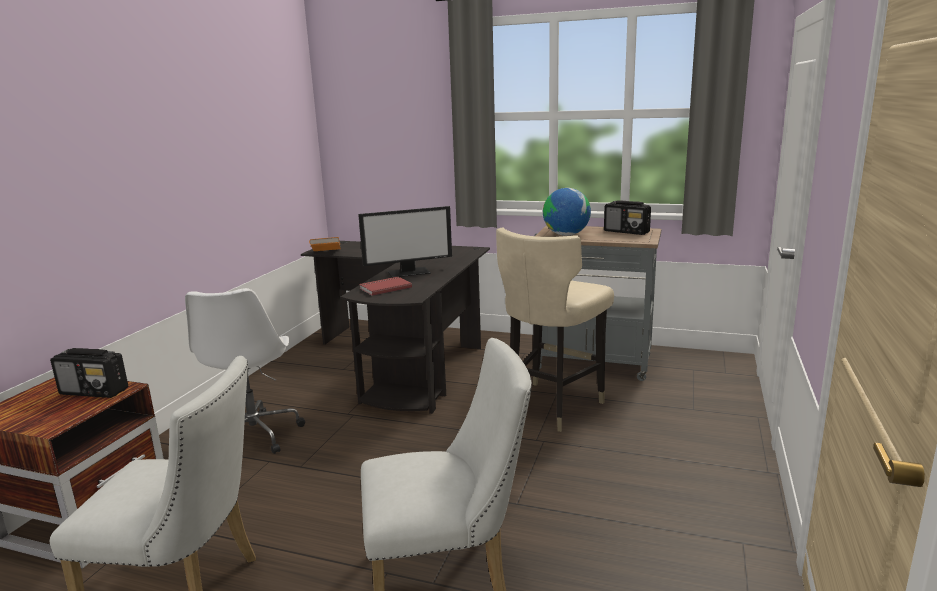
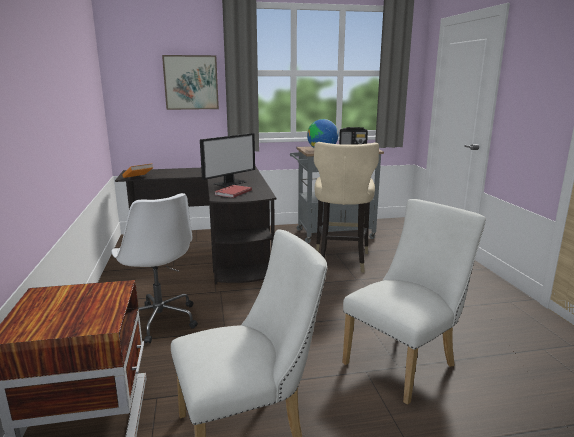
camera: 30 degrees left, 0 degrees up
(94, 392) = (94, 294): radio -> none
(415, 131) = (191, 82): none -> picture

